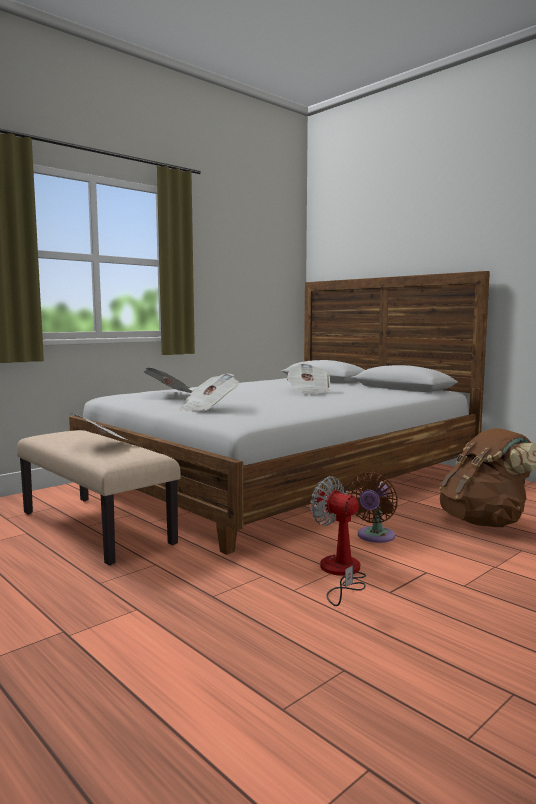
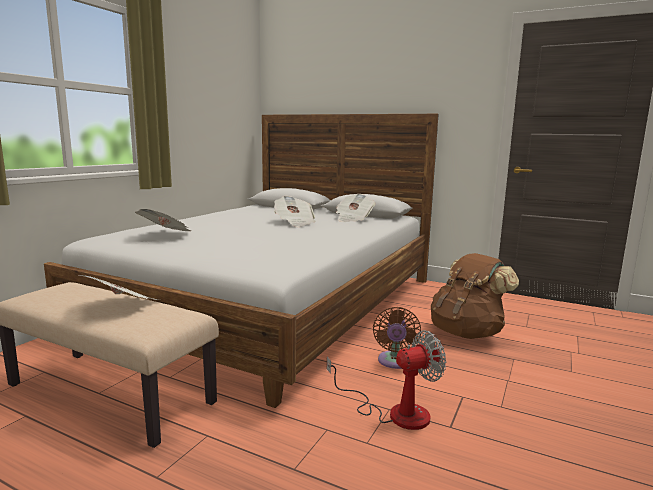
camera: 20 degrees left, 5 degrees up
(208, 408) = (225, 252): newspaper -> newspaper (353, 219)
(340, 573) = (395, 412): fan -> fan turned 135 degrees clockwise

